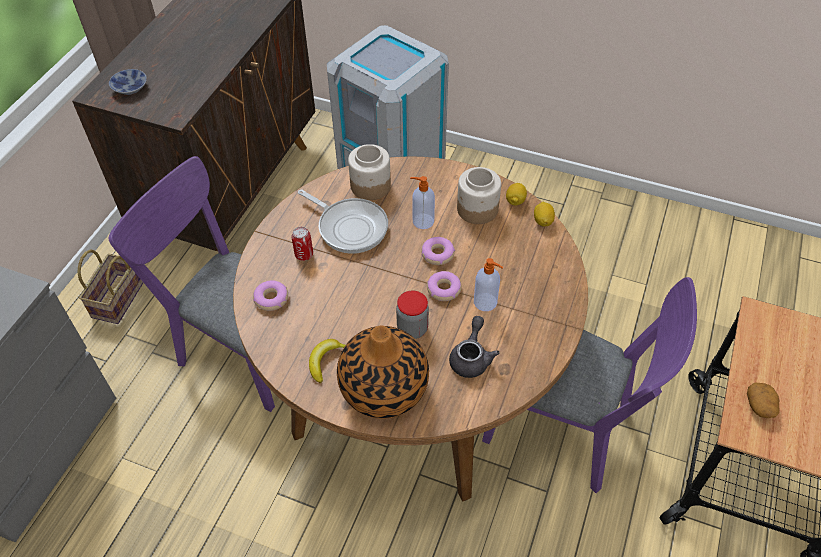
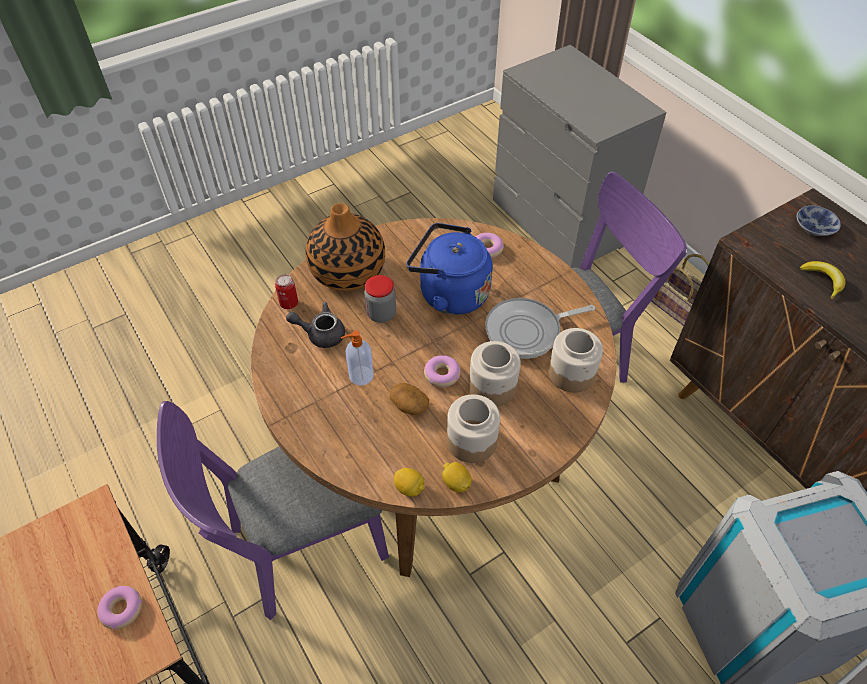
camera: 125 degrees right, 0 degrees up
(304, 254) = (518, 287): can -> can (289, 303)
(325, 361) = (401, 252): banana -> banana (823, 281)
(349, 295) = (449, 293): none -> blue kettle
(422, 221) = (492, 387): soap dispenser -> jar
(443, 289) = (400, 356): donut -> donut (122, 609)
(471, 357) = (321, 334): grey teapot -> grey teapot turned 135 degrees clockwise
(760, 406) = (89, 547): potato -> potato (409, 405)

